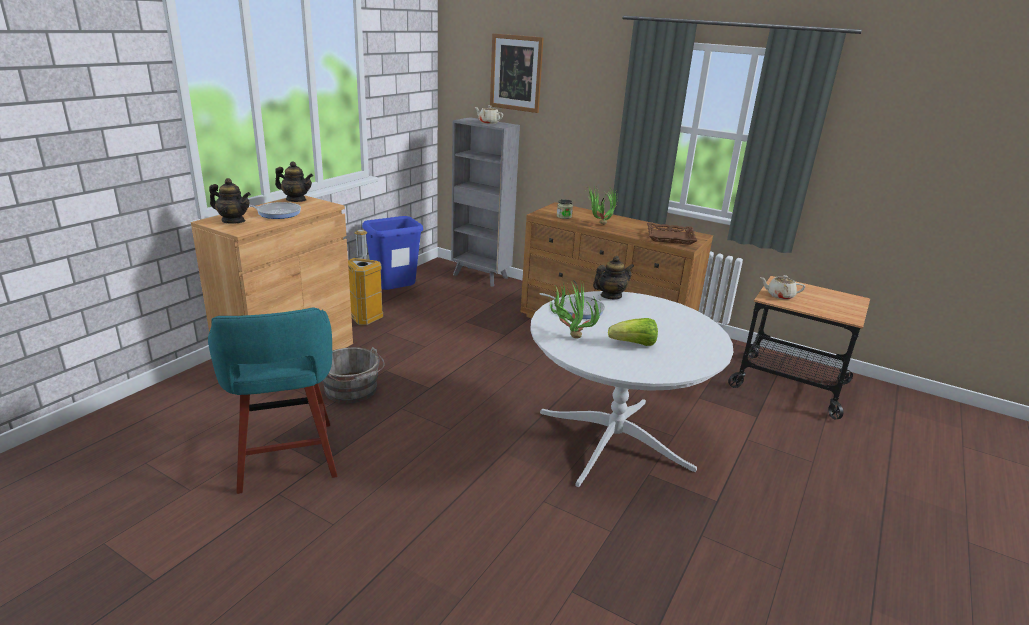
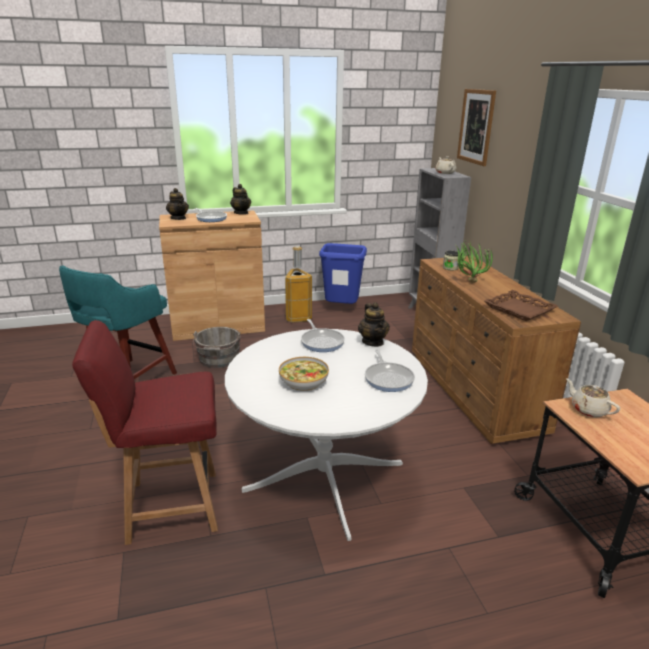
camera: 45 degrees right, 0 degrees up
(544, 534) = (170, 506): none -> red chair
(569, 336) = (270, 356): potted plant -> none
(611, 296) = (373, 342): teapot -> teapot turned 60 degrees clockwise
(634, 344) = (303, 382): lettuce -> bowl
(674, 318) = (388, 378): none -> frying pan

